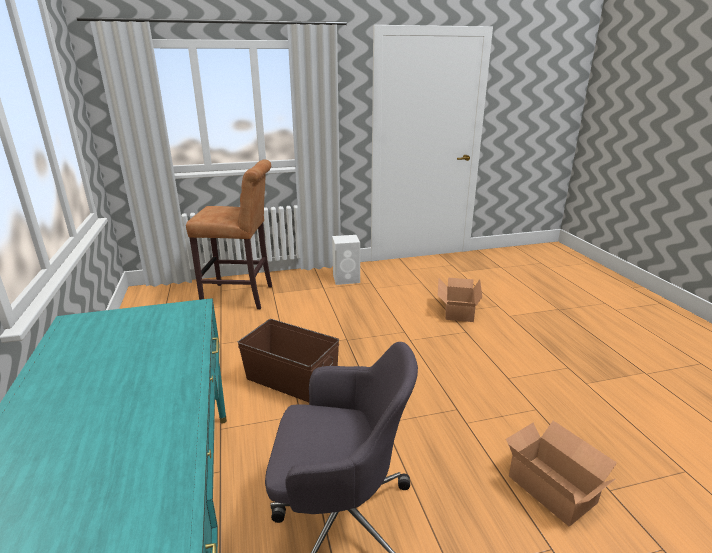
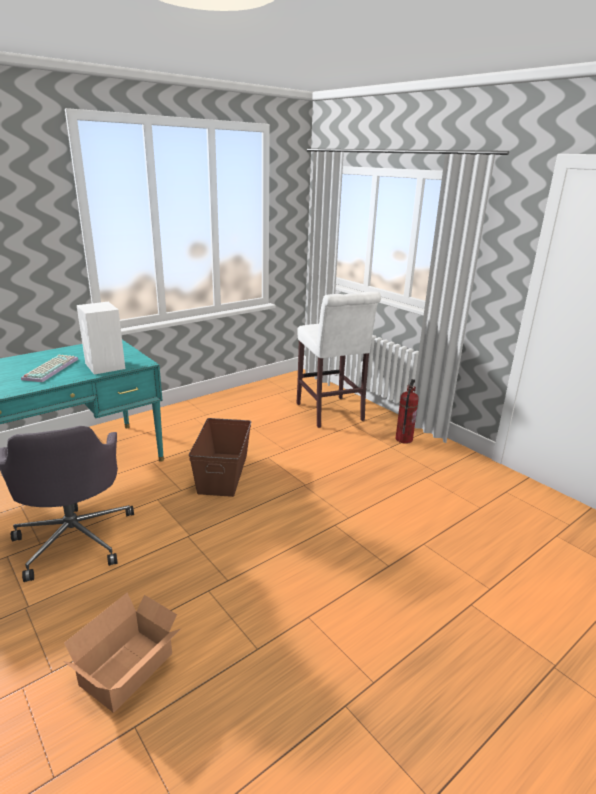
camera: 65 degrees right, 0 degrees up
(121, 379) = (50, 368): none -> keyboard
(242, 297) = (331, 414): brown stool -> white stool
(317, 280) = (403, 439): none -> fire extinguisher
(347, 279) = (426, 455): white speaker -> white speaker (105, 366)
(457, 311) = (434, 550): cardboard box -> none

